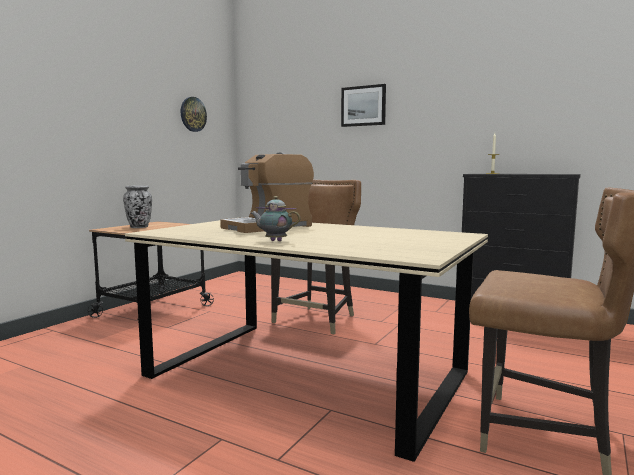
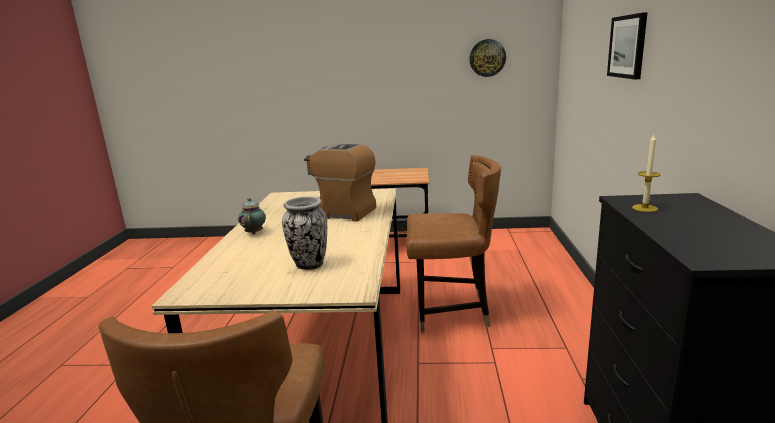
camera: 65 degrees right, 10 degrees up
(139, 227) = (386, 174): vase -> vase (309, 265)

